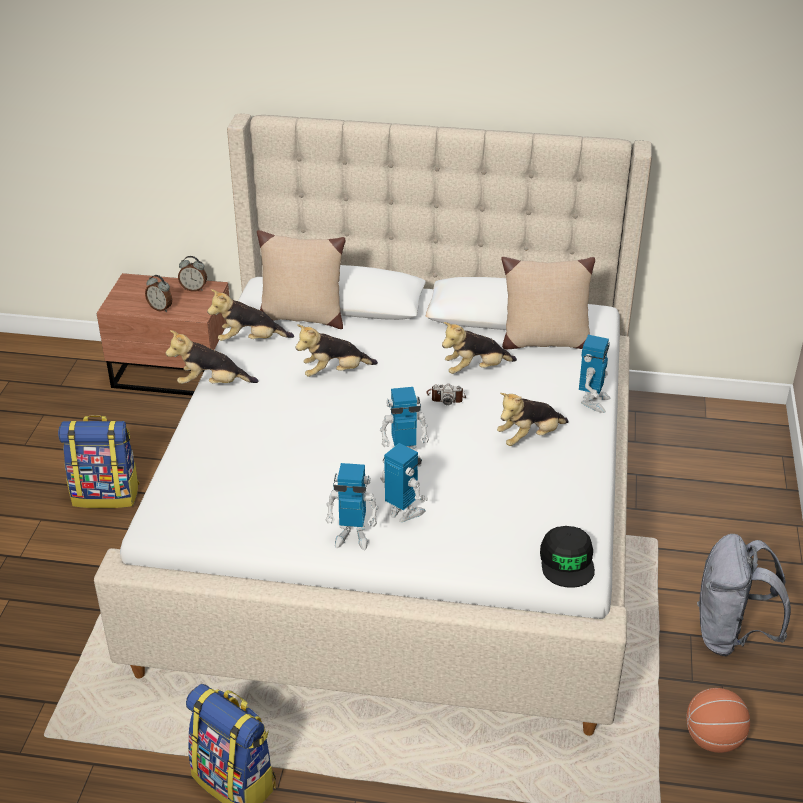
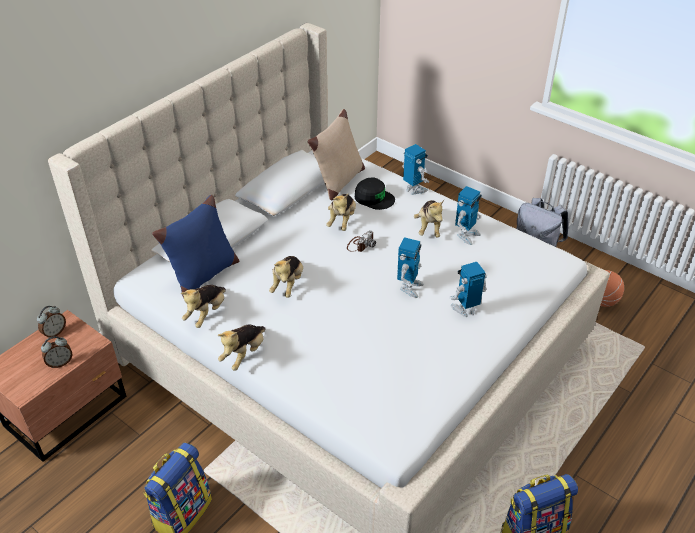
camera: 60 degrees left, 5 degrees up
(301, 317) = (203, 275): beige pillow -> blue pillow
(352, 537) = (474, 343): toy robot -> toy robot (466, 235)
(567, 562) = (551, 261): black cap -> black cap (374, 198)

